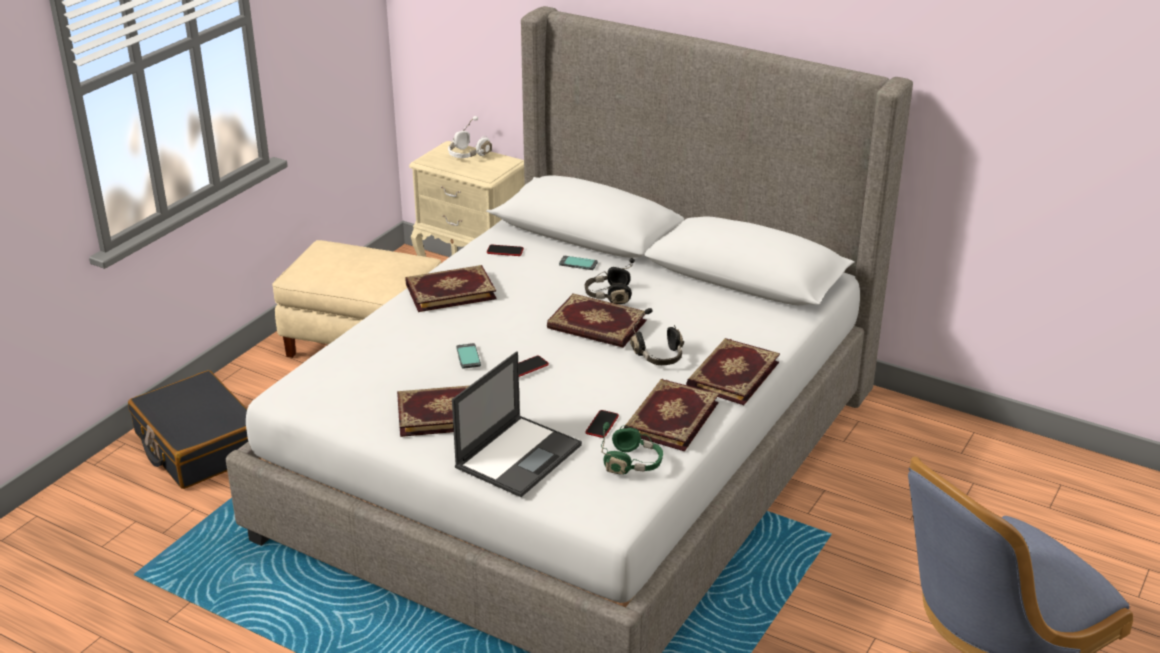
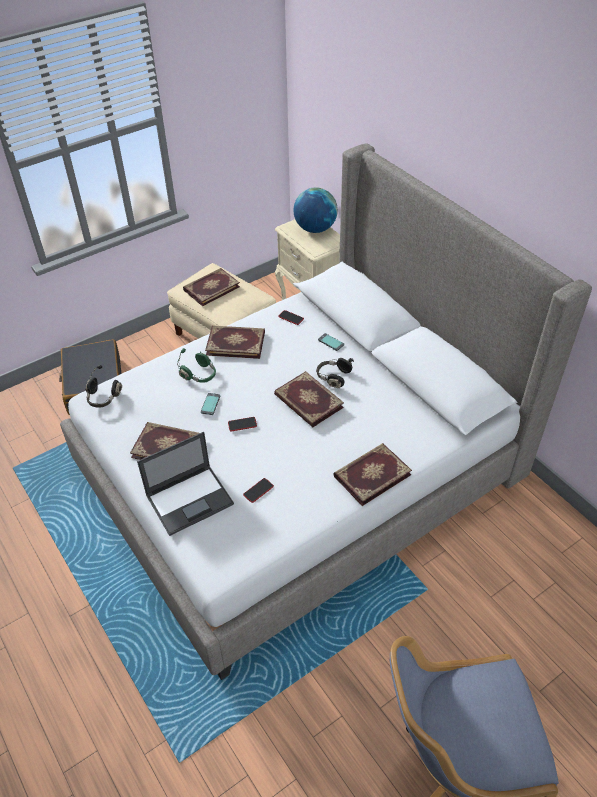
camera: 25 degrees right, 15 degrees up
(467, 155) = (315, 229): white headphones -> globe
(633, 464) = (256, 532): green headphones -> green headphones (200, 375)
(659, 357) = (332, 443): black headphones -> black headphones (103, 398)
(670, 418) = (305, 500): book -> book (211, 288)

